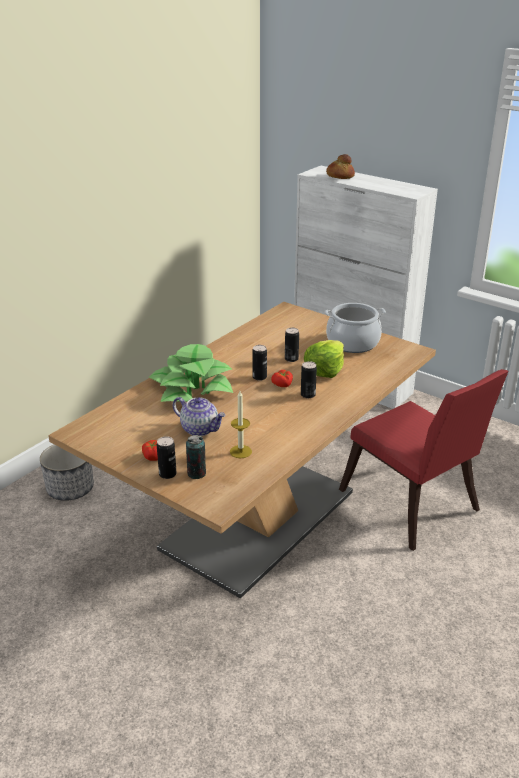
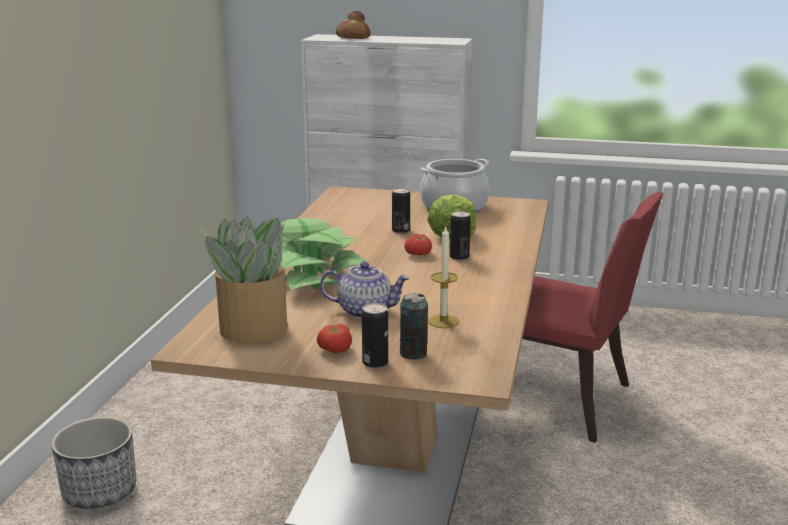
camera: 25 degrees left, 10 degrees down
(120, 426) = (251, 328): none -> potted plant
(259, 377) = (382, 252): can -> none

